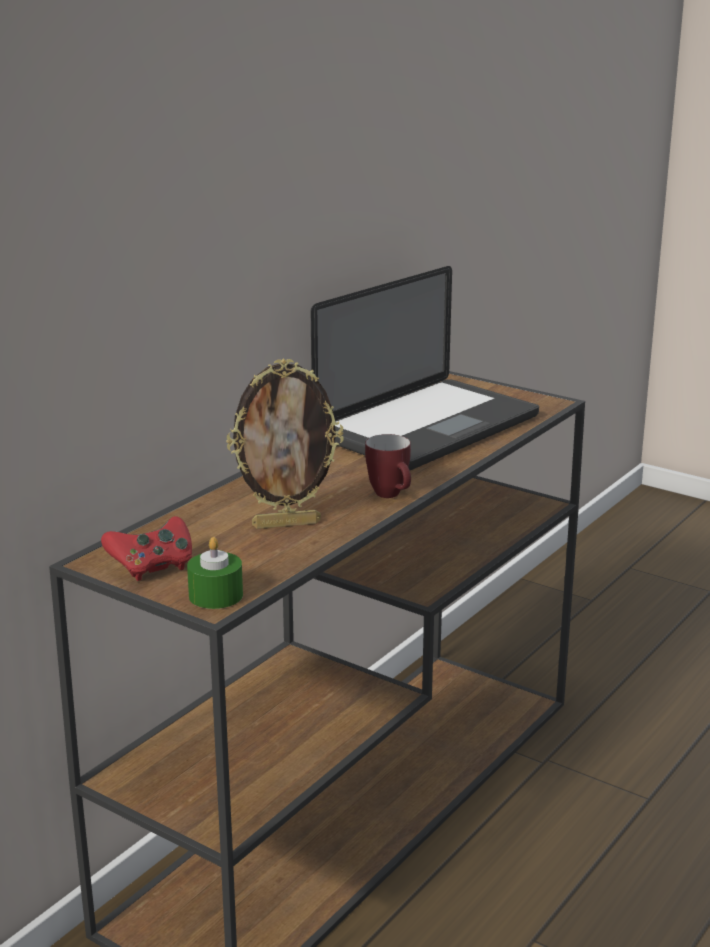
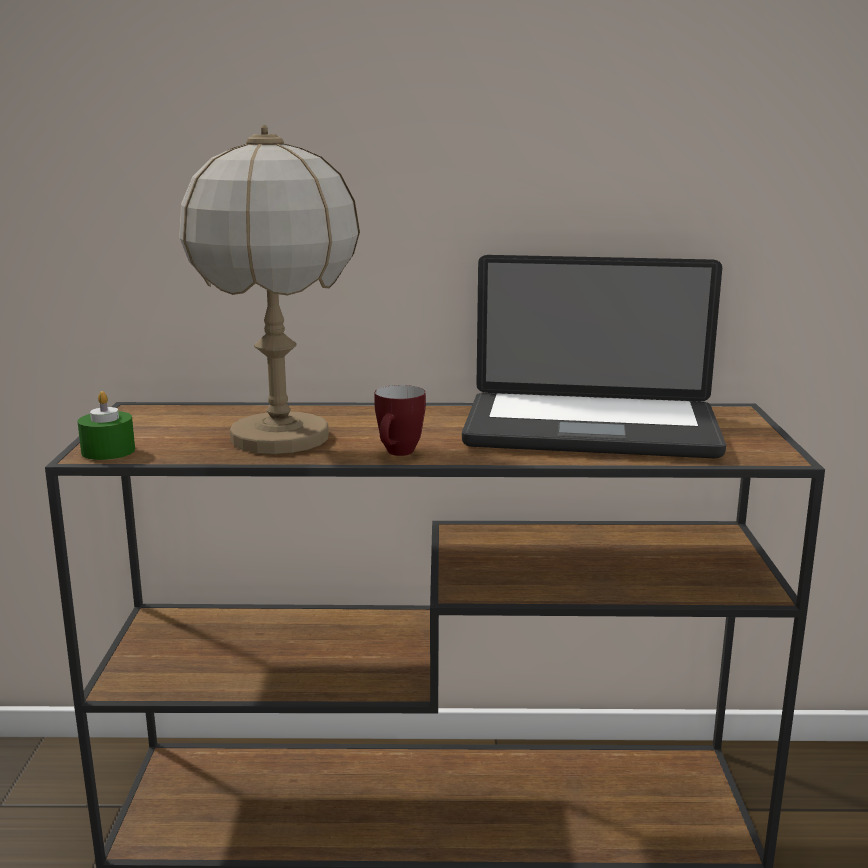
camera: 55 degrees right, 5 degrees down
(152, 567) = (142, 423): red game controller -> none
(286, 524) = (281, 438): picture frame -> table lamp

